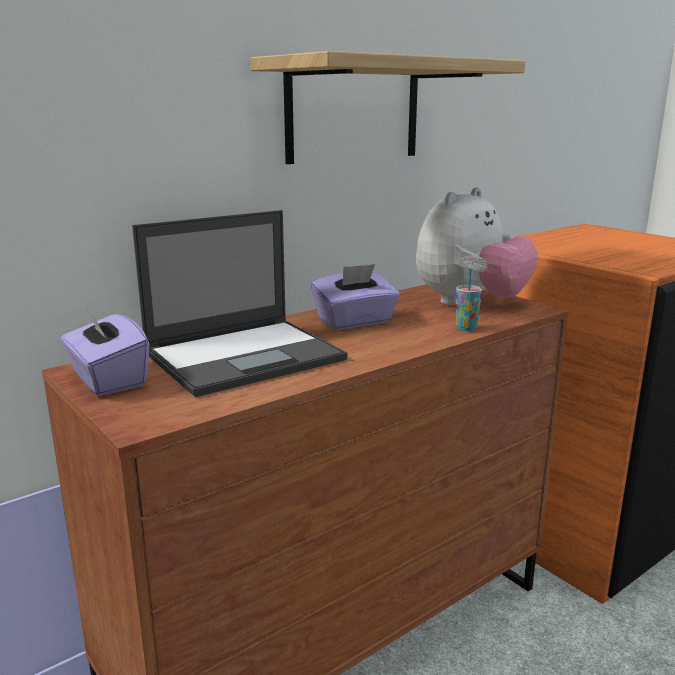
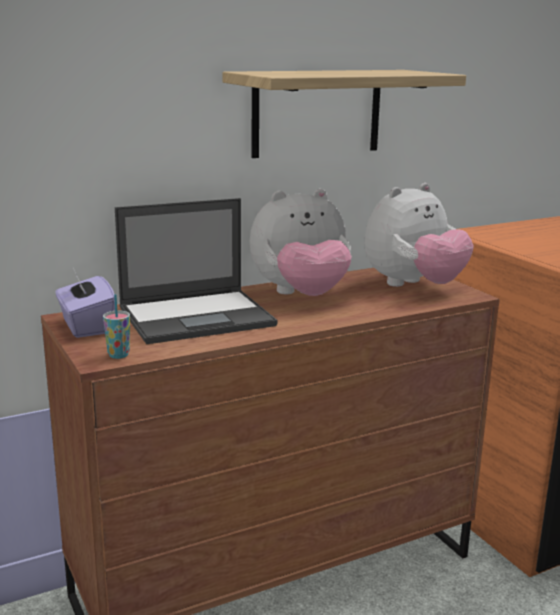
camera: 10 degrees right, 0 degrees up
(355, 322) = (301, 295): purple tissue box -> plush toy
(466, 328) = (394, 308): cup -> cup (118, 355)

